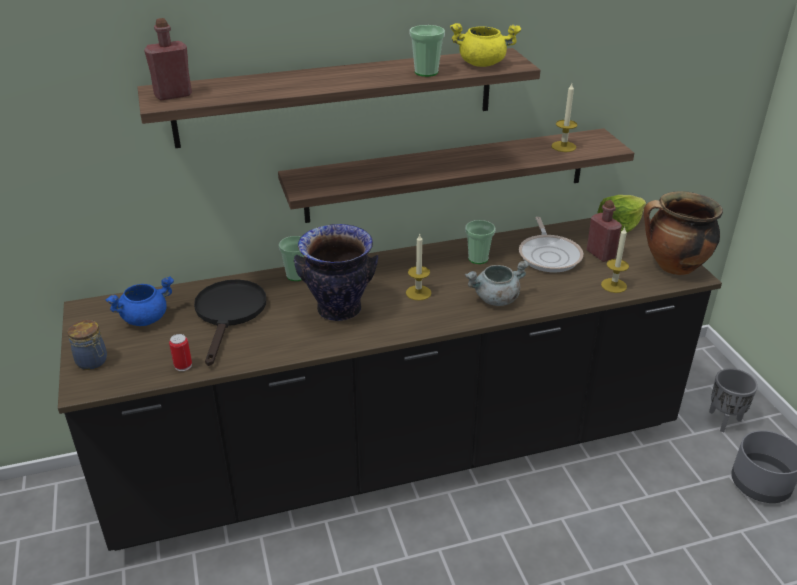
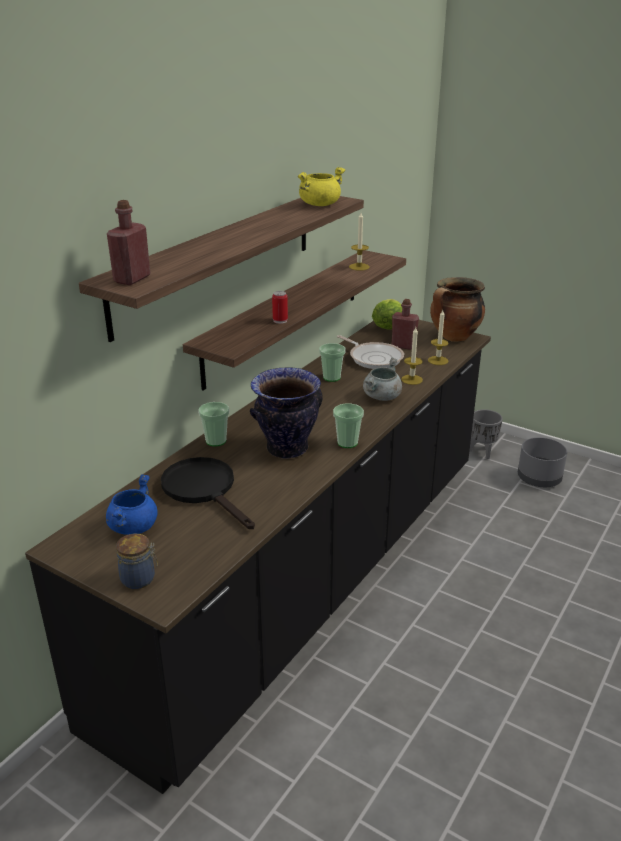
camera: 40 degrees left, 5 degrees down
(183, 365) = (226, 541): can -> can (280, 320)
(418, 293) = (325, 414): candle -> candle (411, 379)
(426, 72) = (295, 218): cup -> cup (347, 443)

